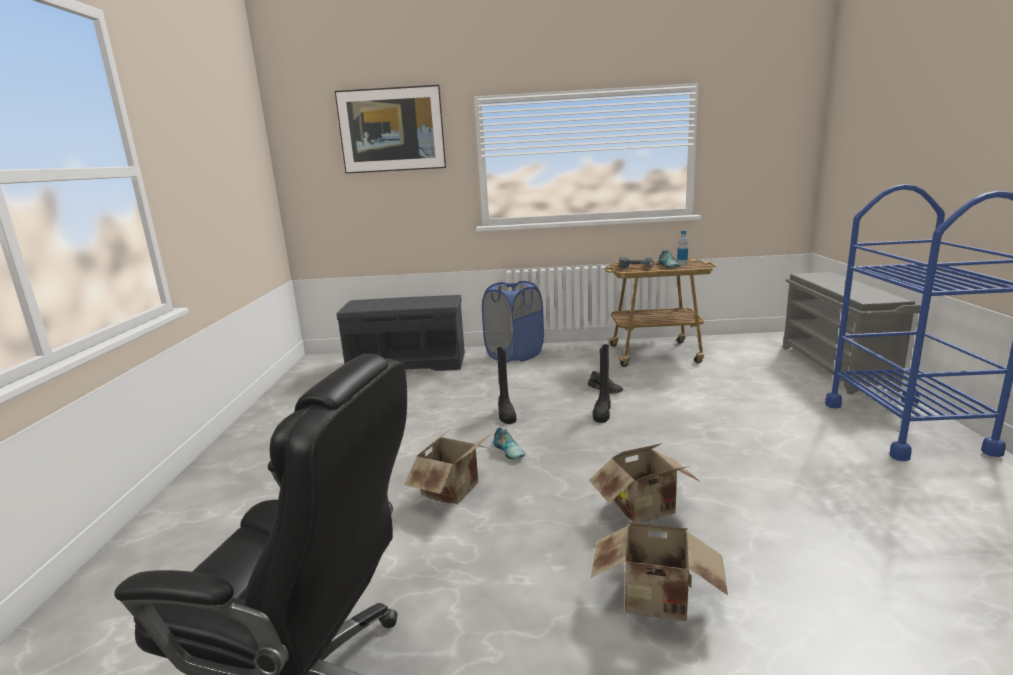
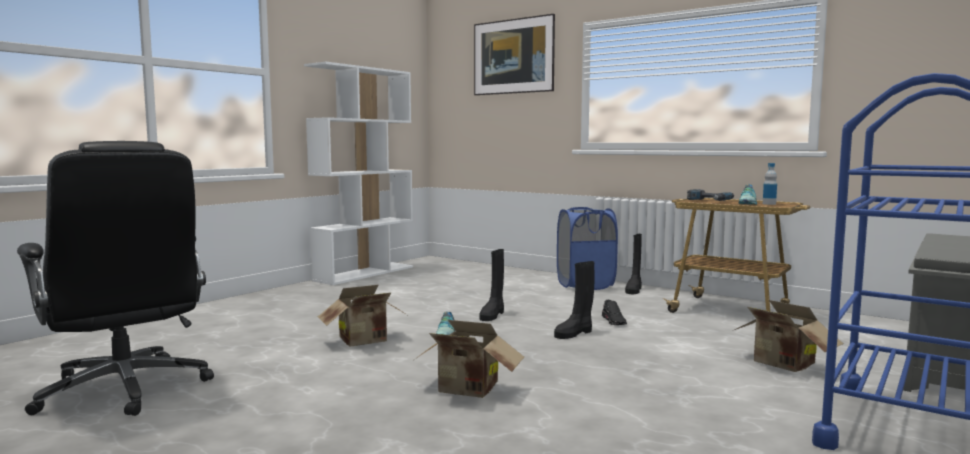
camera: 35 degrees right, 10 degrees down
(279, 398) = (365, 273): none -> white bookcase
(408, 363) = (489, 273): grey bench -> none
(558, 350) = (634, 290): none -> black boot
(658, 603) = (359, 431): cardboard box -> cardboard box (783, 365)

